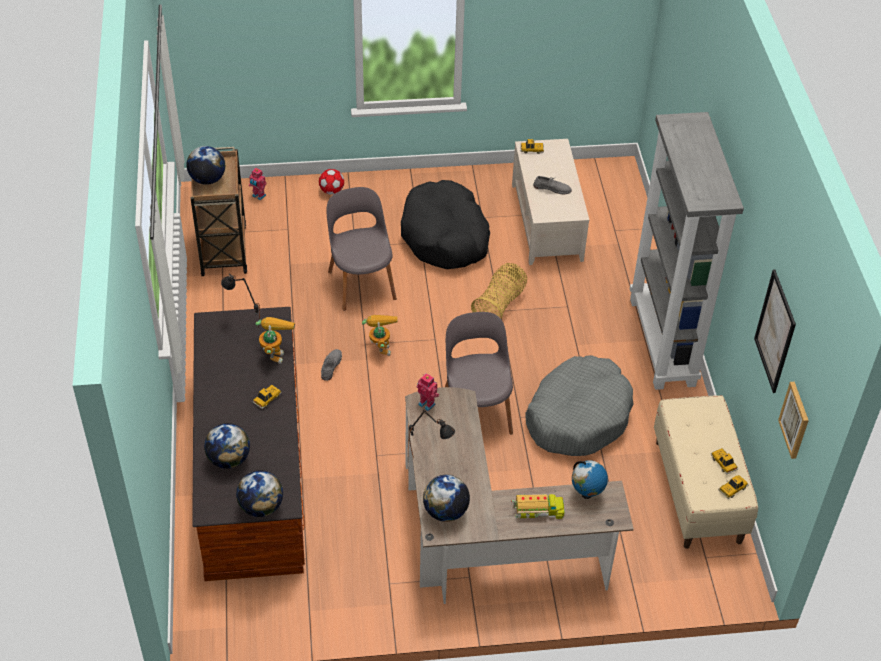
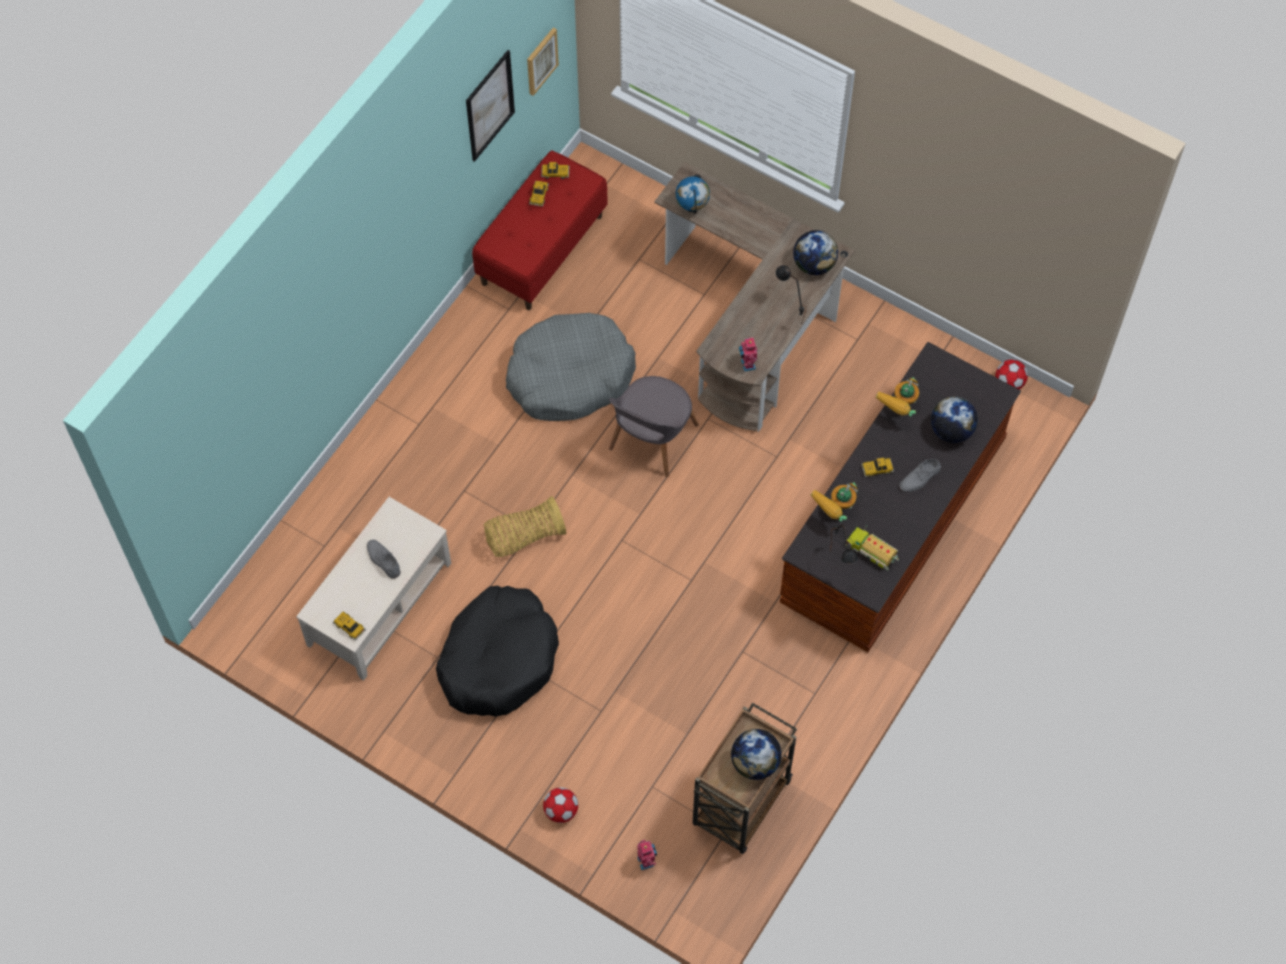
camera: 140 degrees left, 15 degrees up
(232, 630) = (1009, 383): none -> football
(261, 507) = (954, 370): globe -> none
(331, 366) = (743, 577): grey shoe -> grey shoe (920, 478)
(361, 282) = (634, 657): grey chair -> none
(380, 346) = (679, 567): toy robot -> toy robot (898, 412)
(538, 511) = (742, 220): toy truck -> toy truck (872, 550)
(663, 342) = (419, 393): grey bookcase -> none
(698, 491) = (542, 249): beige bench -> red bench

